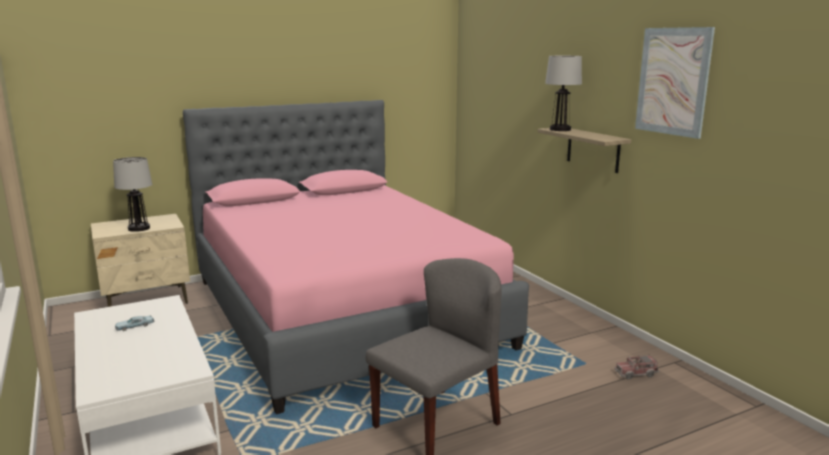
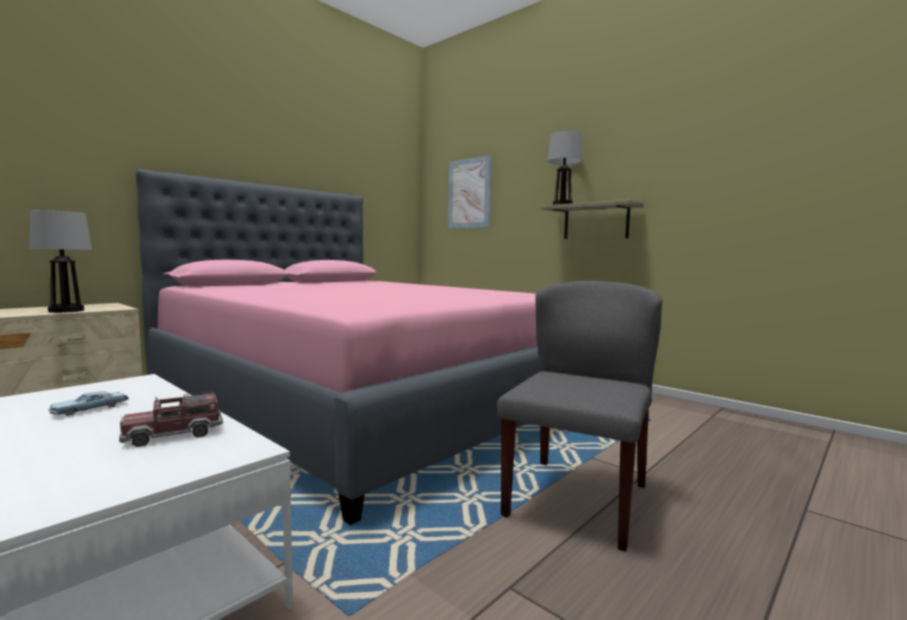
camera: 20 degrees left, 10 degrees down
(636, 373) = (703, 421): toy truck -> toy truck (173, 434)
(673, 81) = (690, 139): picture -> picture (469, 193)

